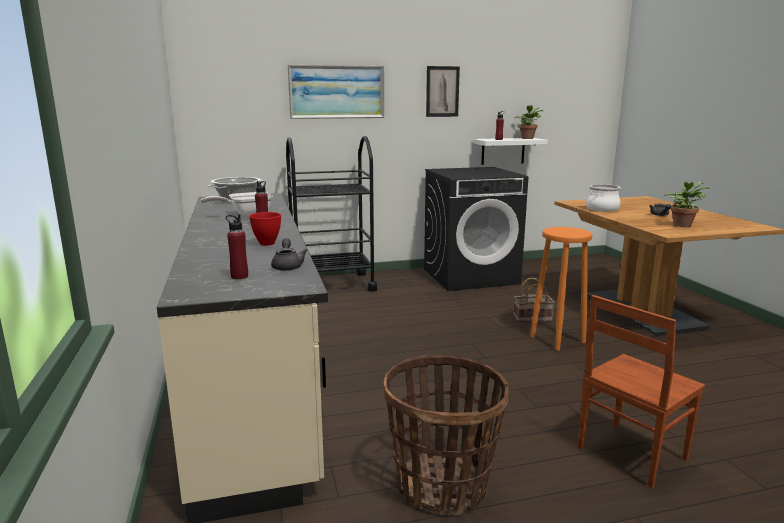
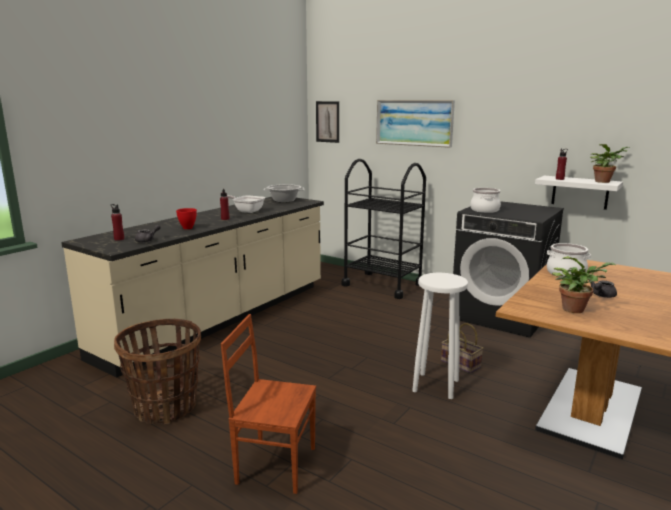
camera: 50 degrees right, 0 degrees up
(442, 91) = (512, 124): picture -> picture (327, 121)
(462, 175) = (485, 210): none -> cooking pot
(557, 339) = (436, 385): orange stool -> white stool

